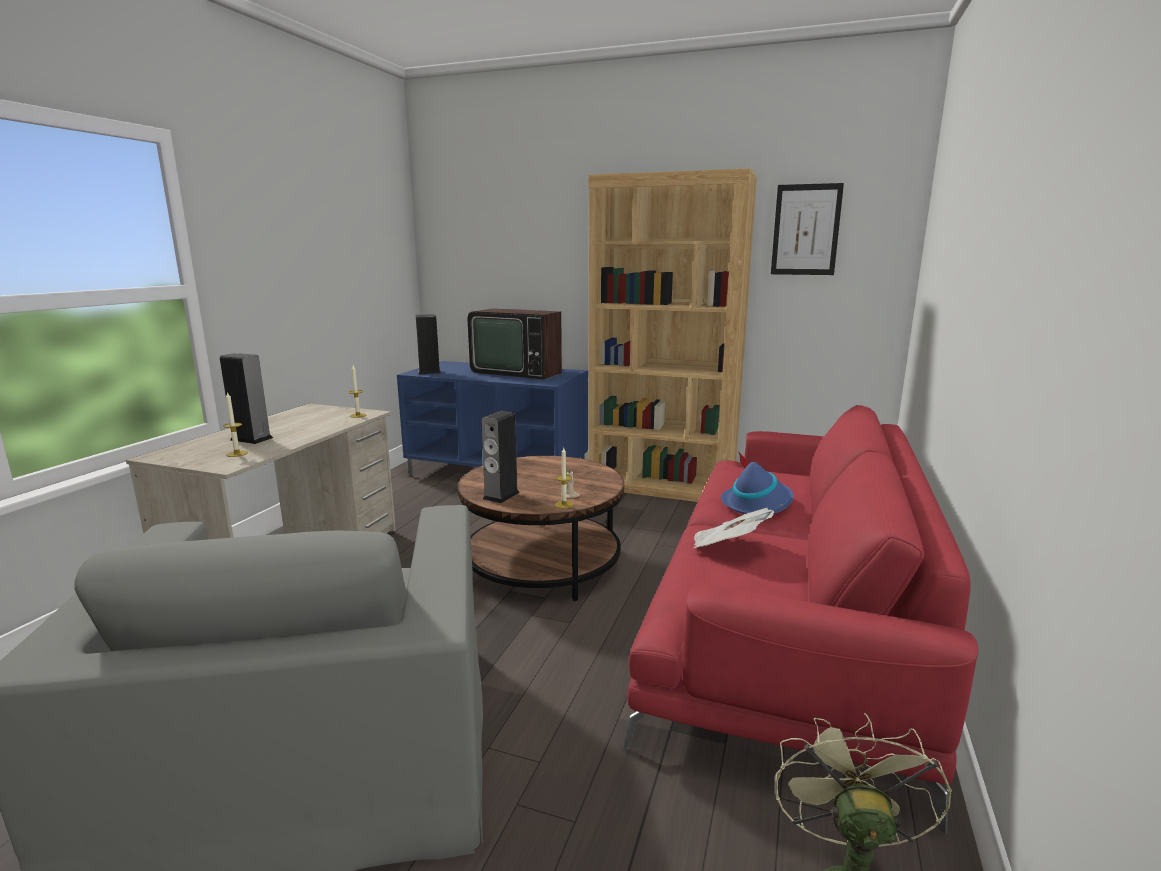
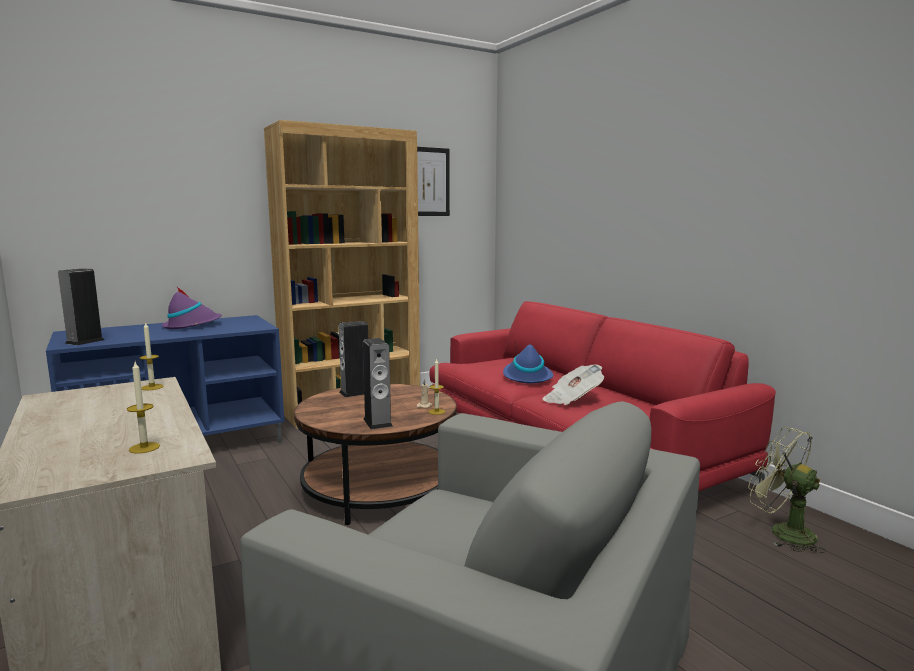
camera: 50 degrees left, 5 degrees down
(251, 439) = (99, 435): speaker -> speaker (355, 392)
(517, 371) = (192, 325): television -> purple hat

